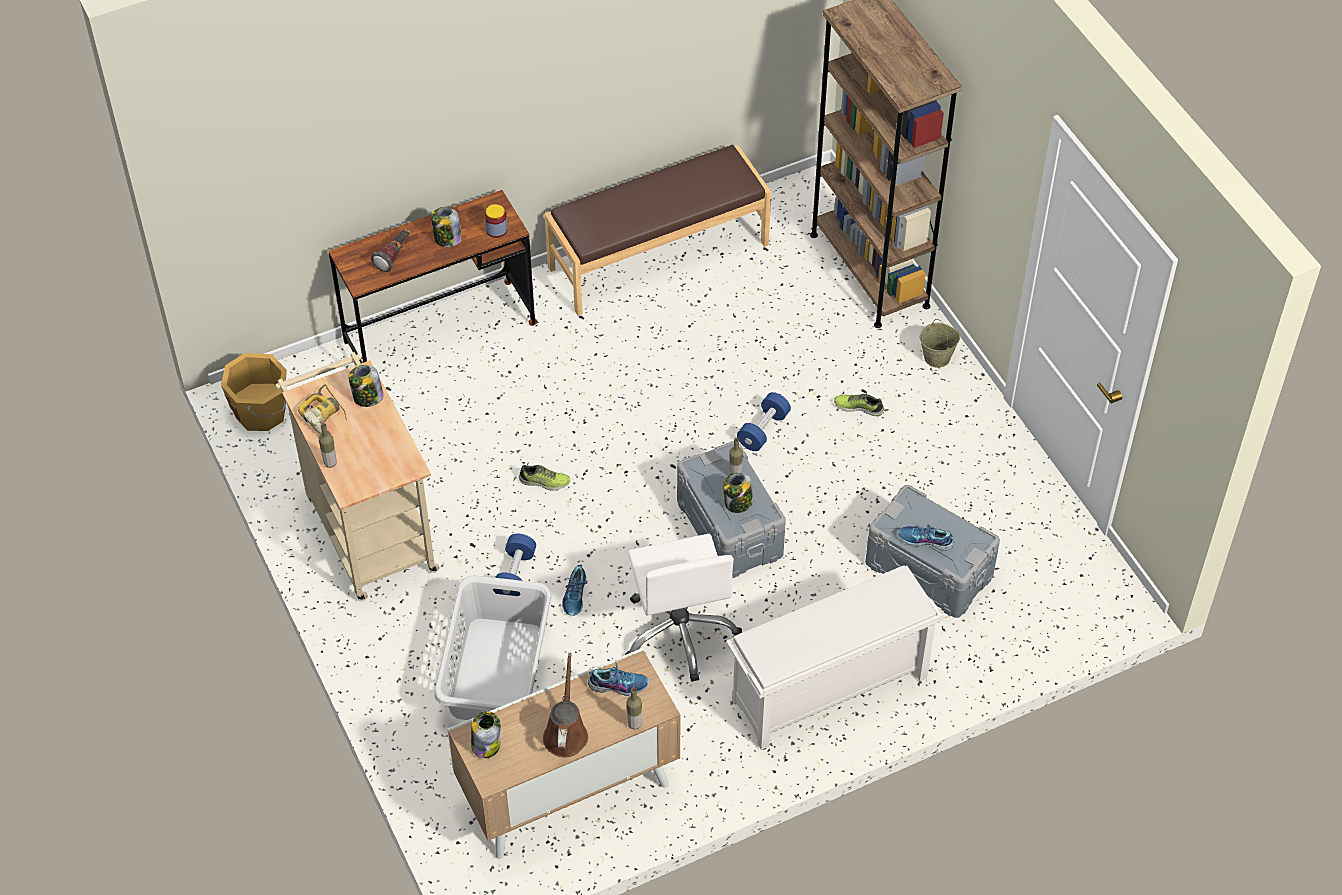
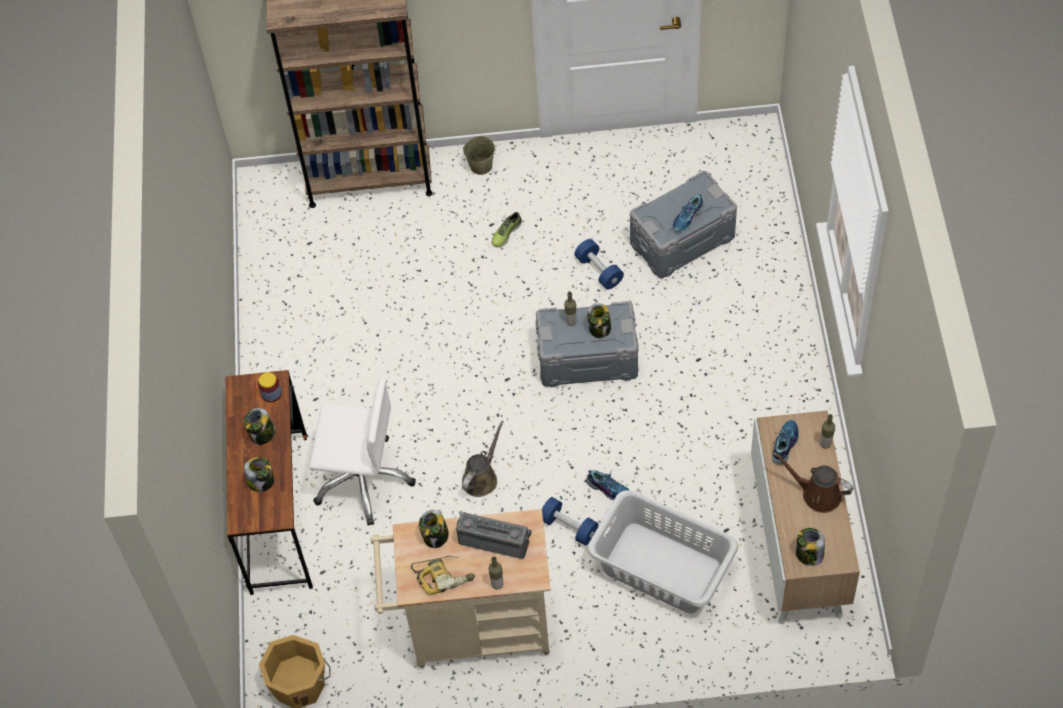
camera: 65 degrees left, 5 degrees up
(380, 446) = (495, 539): none -> radio
(395, 255) = (261, 481): flashlight -> jar
(544, 482) = (481, 478): shoe -> brown watering can
(658, 255) = (275, 322): brown bench -> none
(680, 631) = (674, 424): white office chair -> white office chair (363, 479)
(763, 430) = (499, 305): blue dumbbell -> blue dumbbell (599, 271)
(828, 690) = (767, 342): white shoe rack -> none

